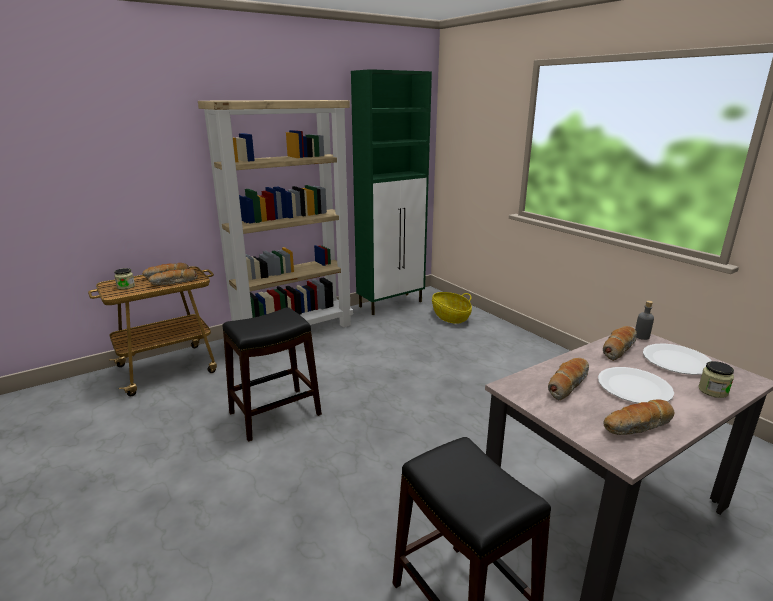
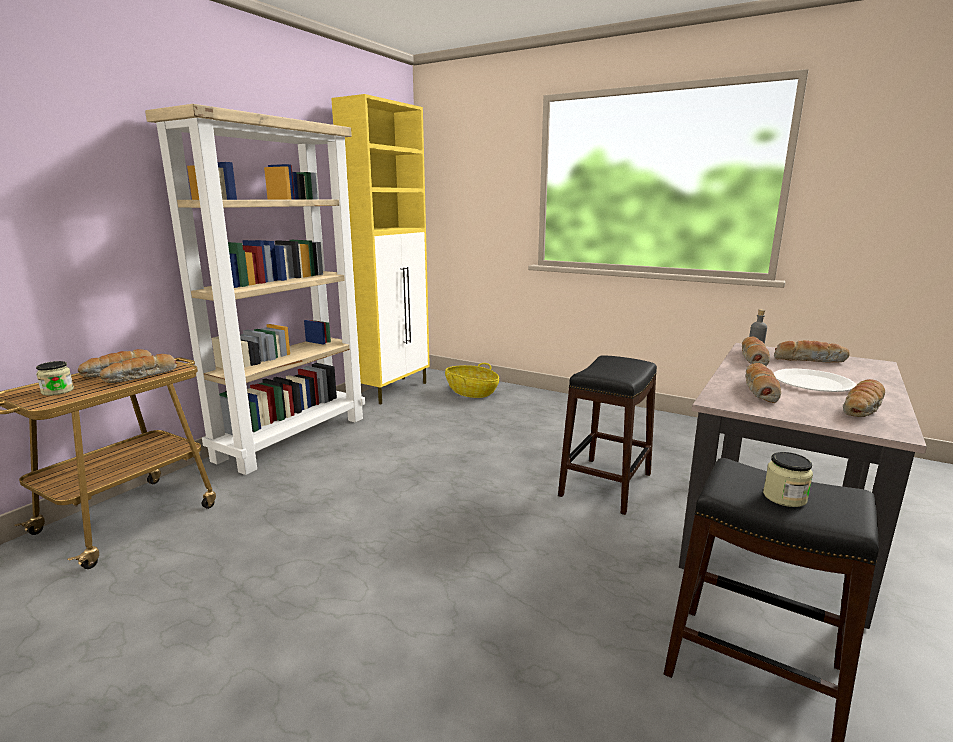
camera: 25 degrees left, 5 degrees down
(274, 413) = (347, 534): black stool -> black stool (605, 484)
(391, 304) = (393, 390): green cabinet -> yellow cabinet
(677, 361) = (809, 360): white plate -> bread
(713, 391) = (867, 374): jar -> jar (784, 497)

